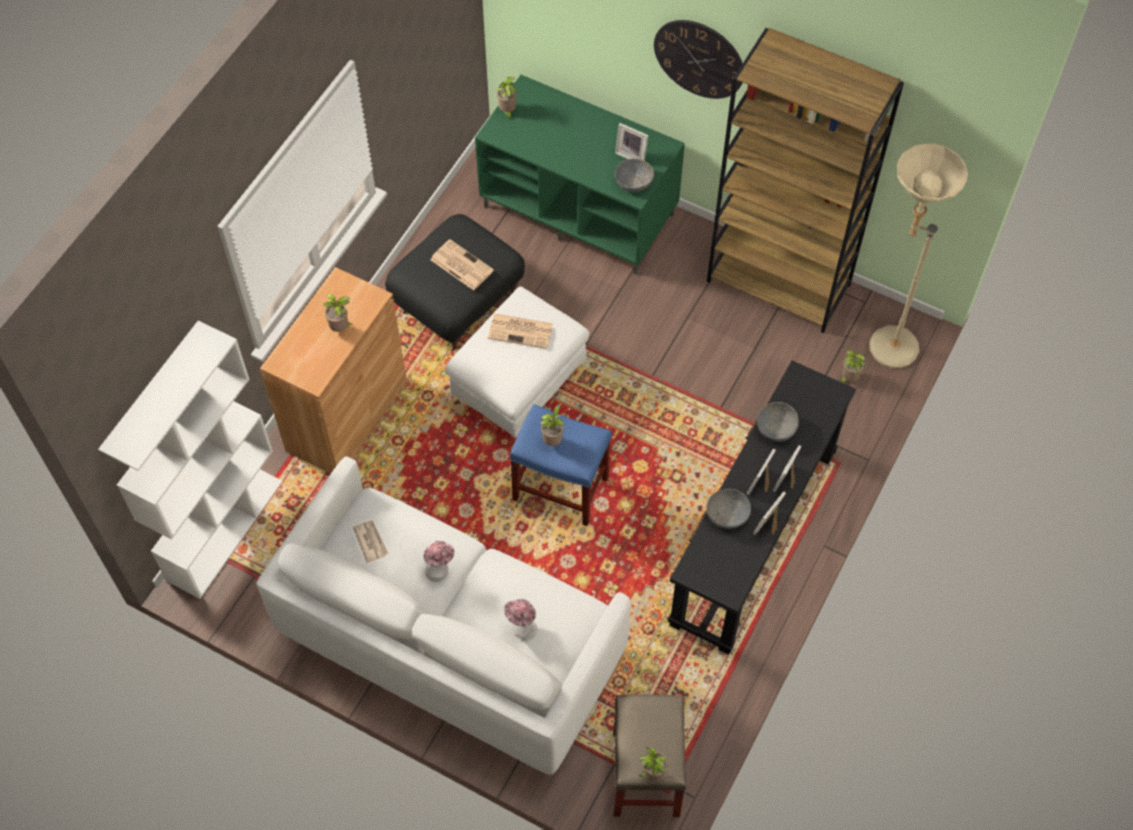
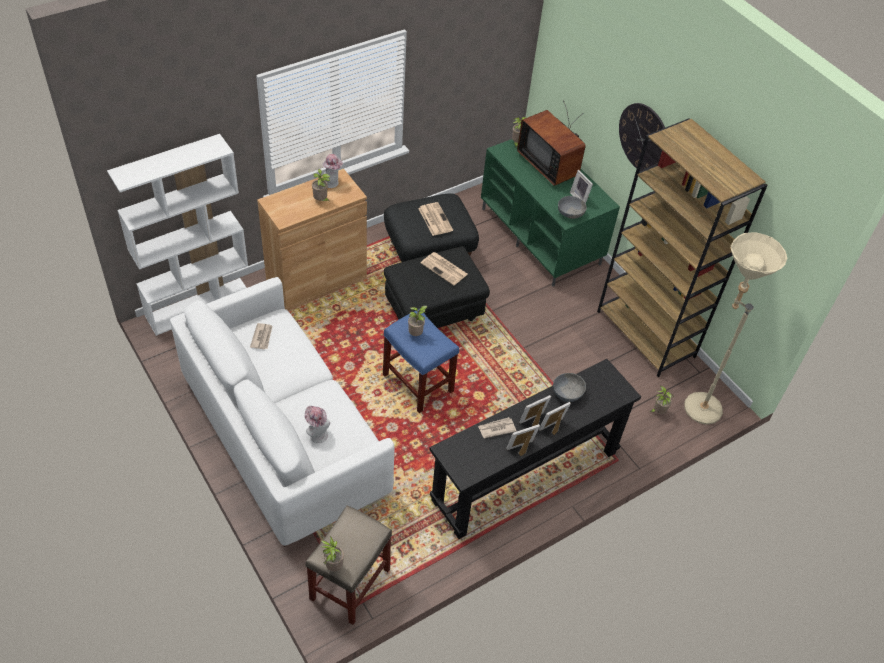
camera: 25 degrees right, 10 degrees down
(440, 570) = (292, 374): hat -> hat (332, 183)
(519, 385) = (433, 313): white ottoman -> black ottoman
(566, 122) = (550, 164): none -> television
(727, 515) = (496, 428): grey bowl -> newspaper

